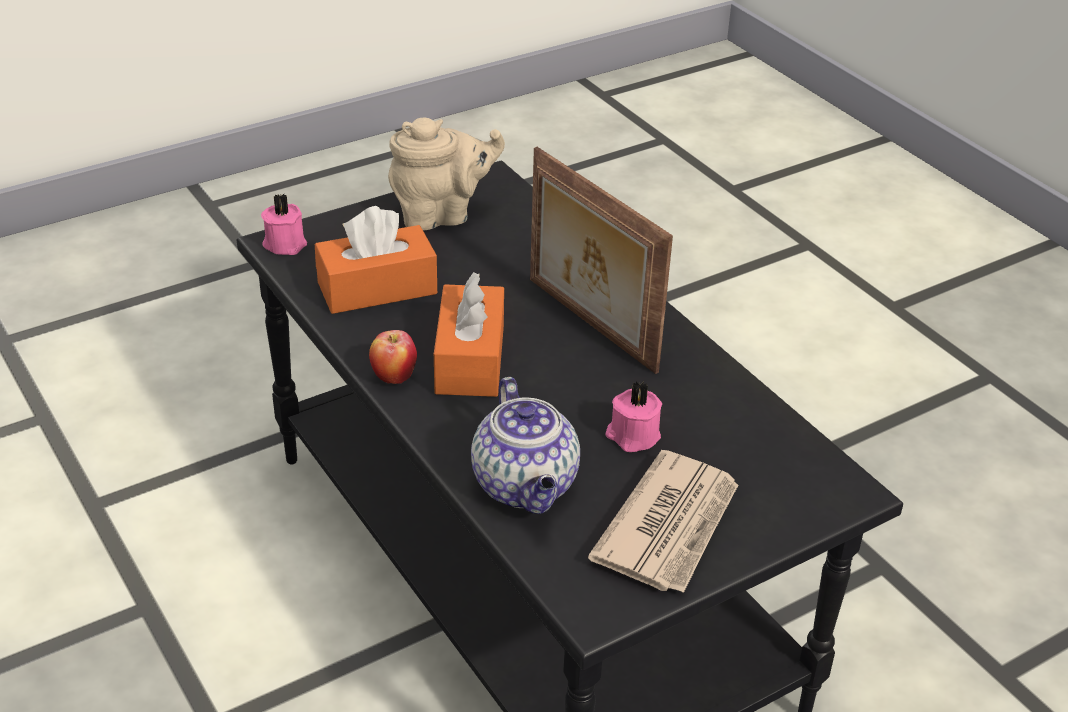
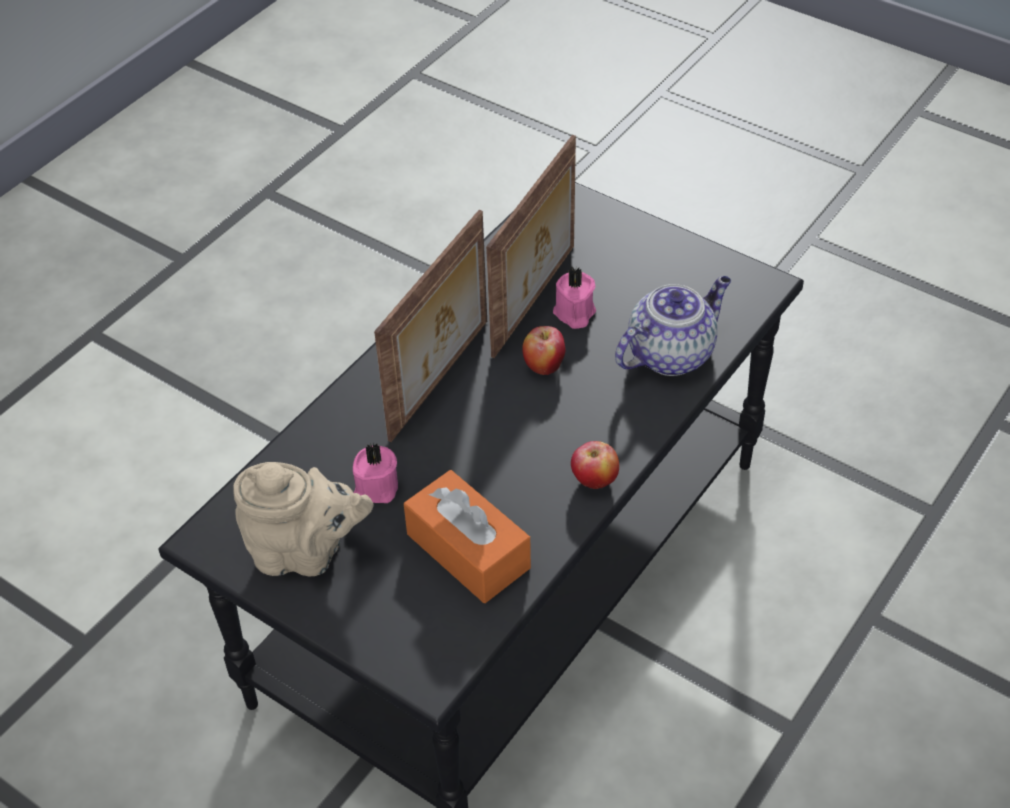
camera: 110 degrees left, 10 degrees up
(285, 243) = (429, 668): pink candle -> pink candle (375, 488)
(441, 215) = (305, 553): beige teapot -> beige teapot turned 135 degrees clockwise
(470, 359) = (538, 440): orange tissue box -> none
(566, 392) = (544, 366): none -> apple
(668, 416) = (536, 300): none -> picture frame
(670, 526) = (658, 269): newspaper -> none

